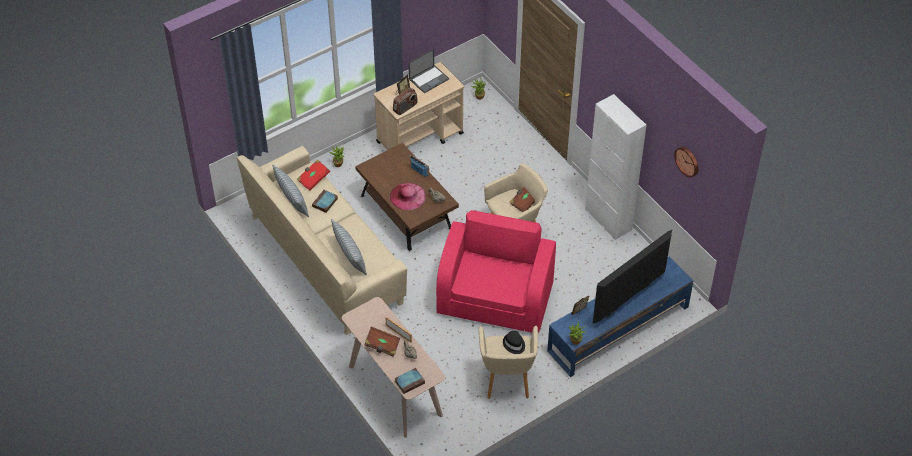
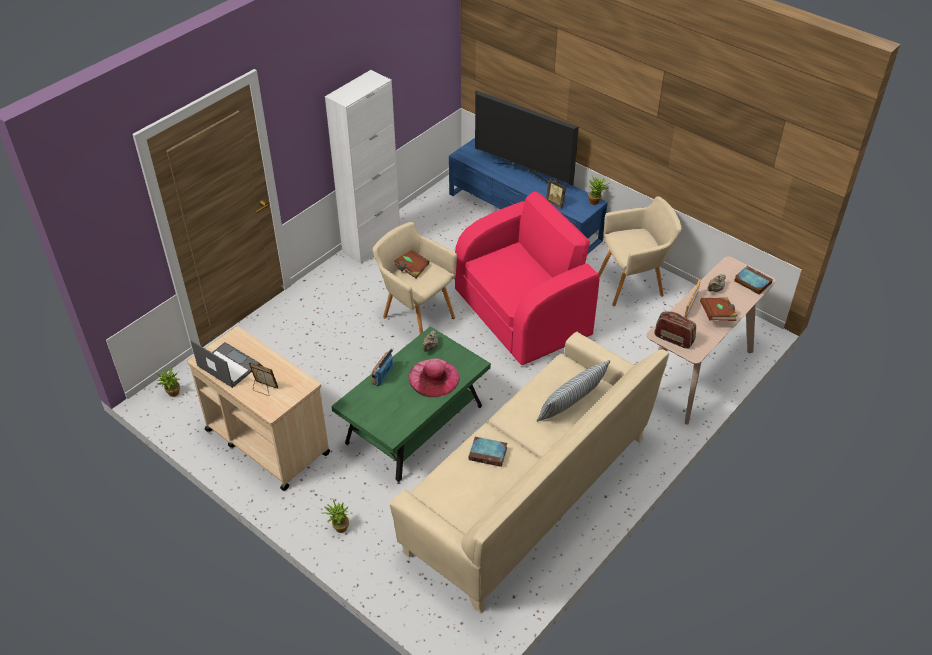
camera: 105 degrees left, 5 degrees down
(291, 199) = (492, 500): pillow -> none
(313, 179) = (446, 479): red book -> none
(405, 108) = (295, 379): radio -> radio (674, 339)
(406, 212) = (414, 425): brown coffee table -> green coffee table
(495, 298) = (523, 314): pink armchair -> pink armchair turned 150 degrees clockwise
(514, 344) = (625, 241): black hat -> none
(687, 161) = (416, 42): wall clock -> none

